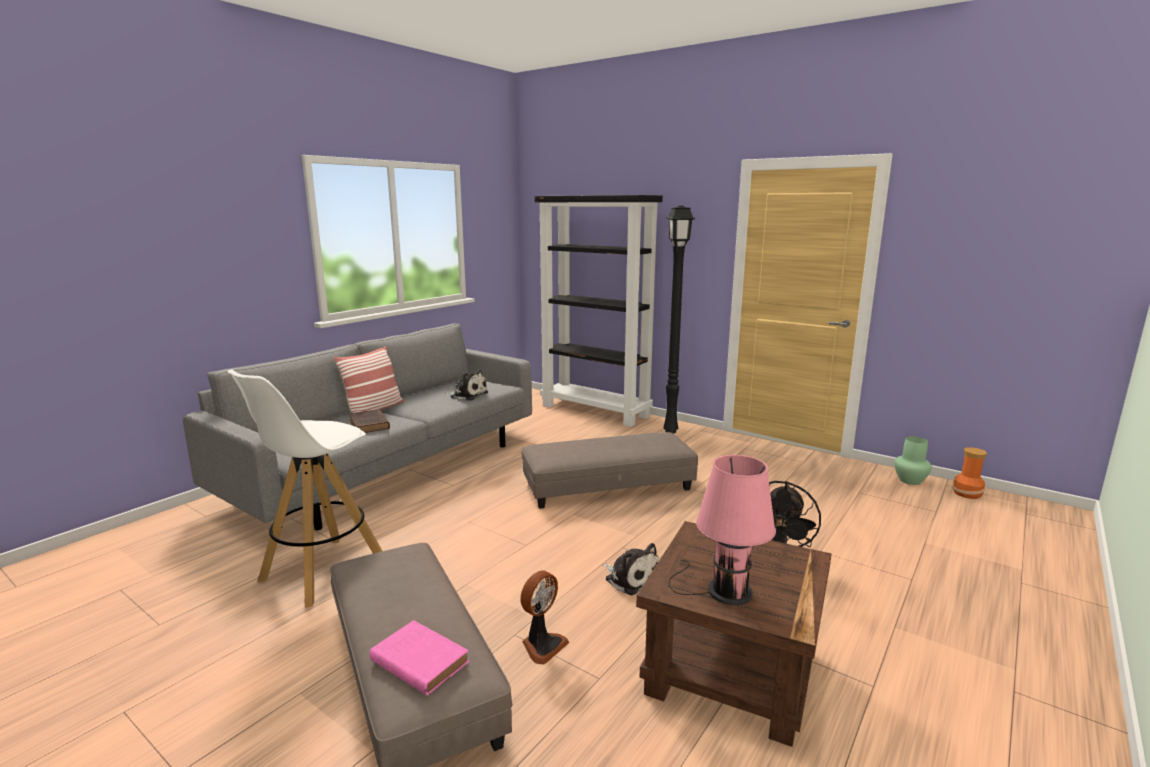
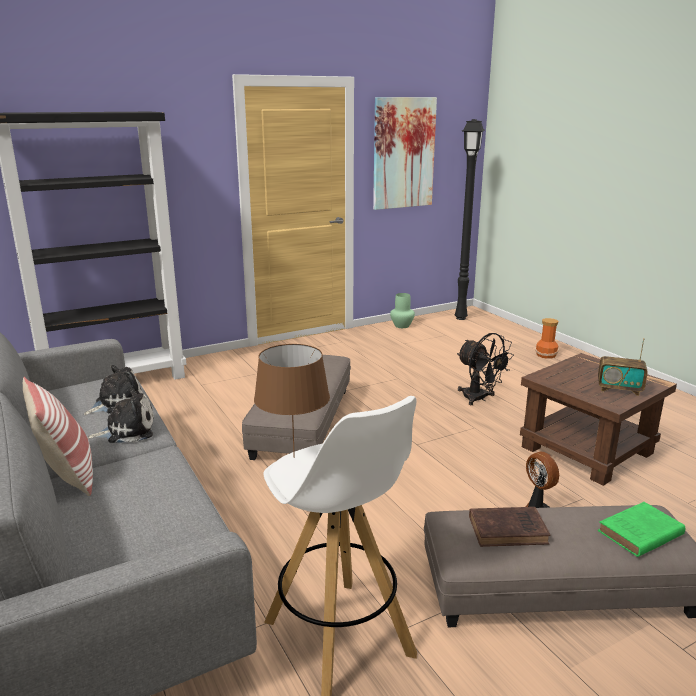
camera: 65 degrees left, 5 degrees up
(325, 421) = (294, 458): none -> brown table lamp
(369, 425) = (145, 481): brown book -> brown book (510, 530)
(418, 660) = (639, 534): pink book -> green book
(631, 578) = (464, 453): plush toy -> plush toy (127, 431)
(671, 431) = (221, 364): black floor lamp -> black floor lamp (460, 318)
(724, 590) = (619, 389): pink table lamp -> radio
(965, 252) = (403, 153): none -> picture
(967, 494) = (431, 320): vase -> vase (546, 355)

